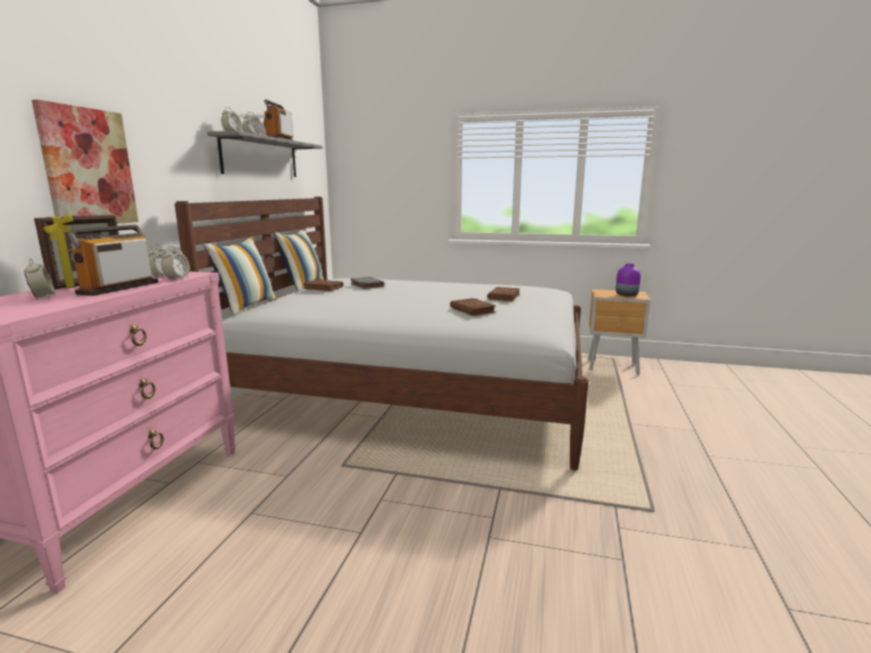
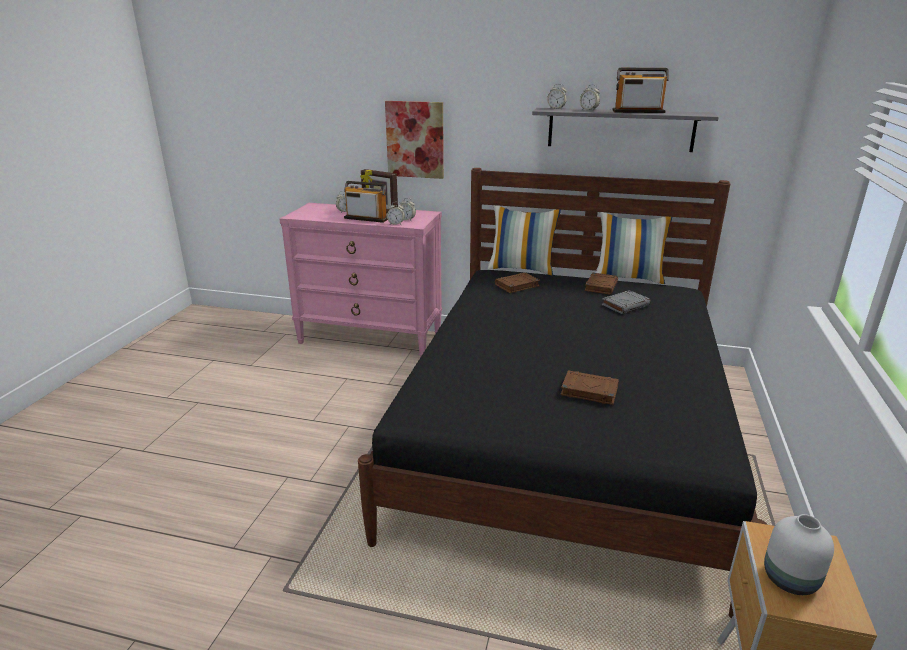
camera: 90 degrees right, 10 degrees up
(416, 390) = (564, 437): white bed -> black bed
(473, 310) = (501, 365): brown book -> brown book (516, 285)
(626, 295) = (788, 578): purple vase -> white vase

